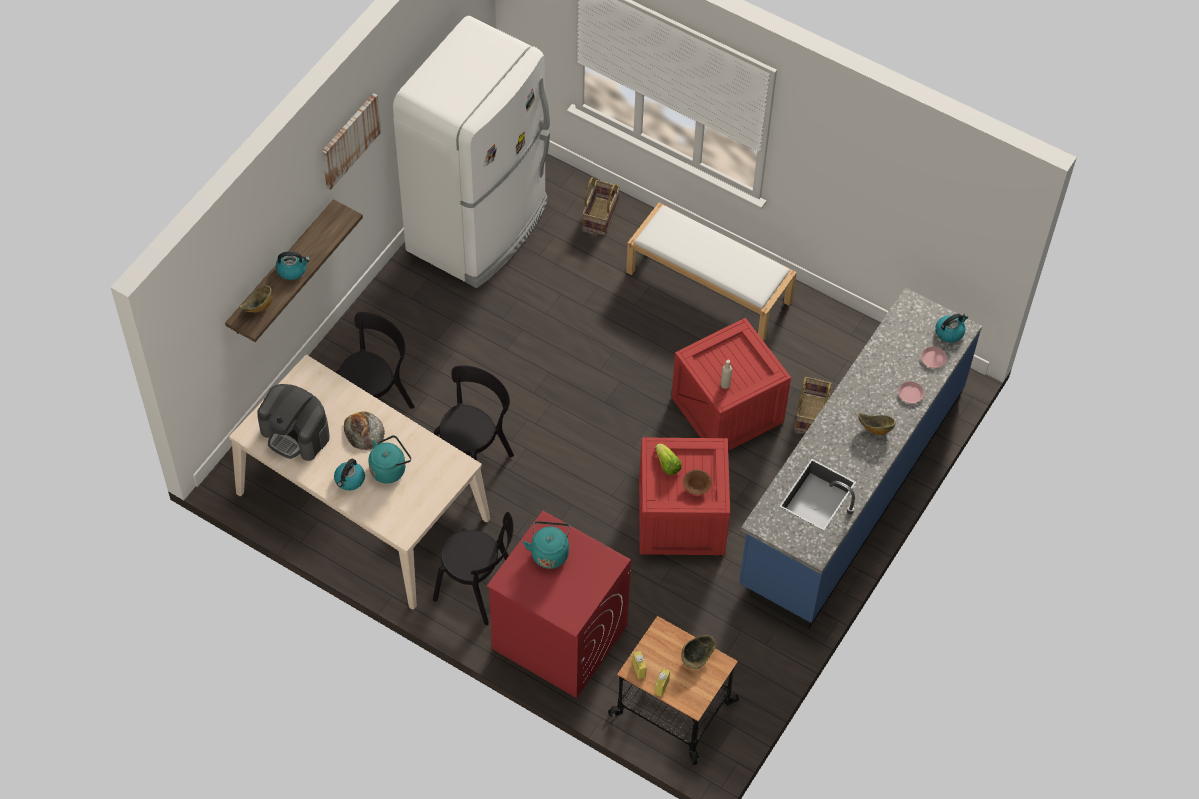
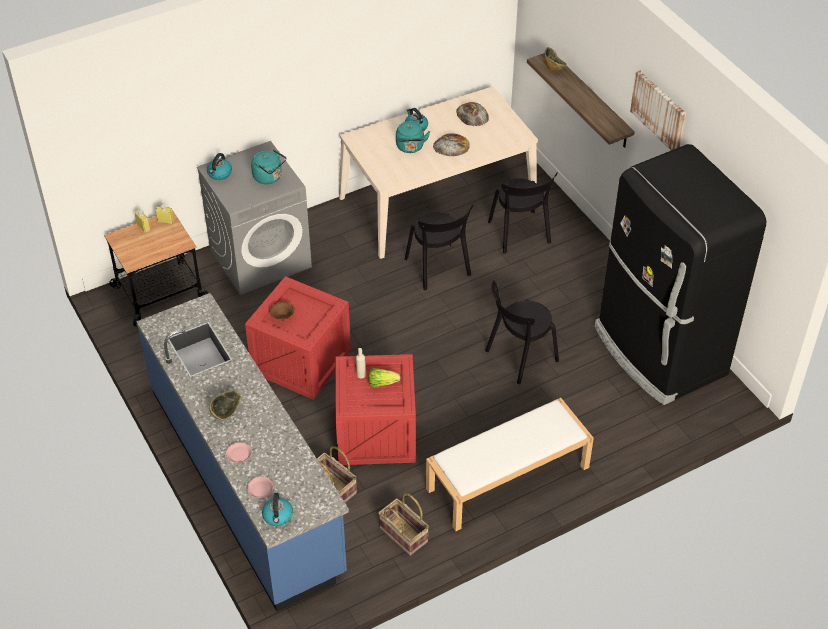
camera: 120 degrees right, 10 degrees down
(292, 269) = (577, 92): kettle -> kettle (219, 174)
(296, 434) = (472, 115): coffee machine -> bread
(478, 589) = (329, 232): black chair -> black chair (519, 357)
(479, 227) = (658, 352): white fridge -> black fridge
(558, 637) = (261, 257): red washing machine -> grey washing machine
(600, 215) = (629, 435): basket -> basket (404, 534)
(667, 465) = (315, 309): lettuce -> lettuce (382, 383)
(697, 657) = (147, 253): bowl -> none

